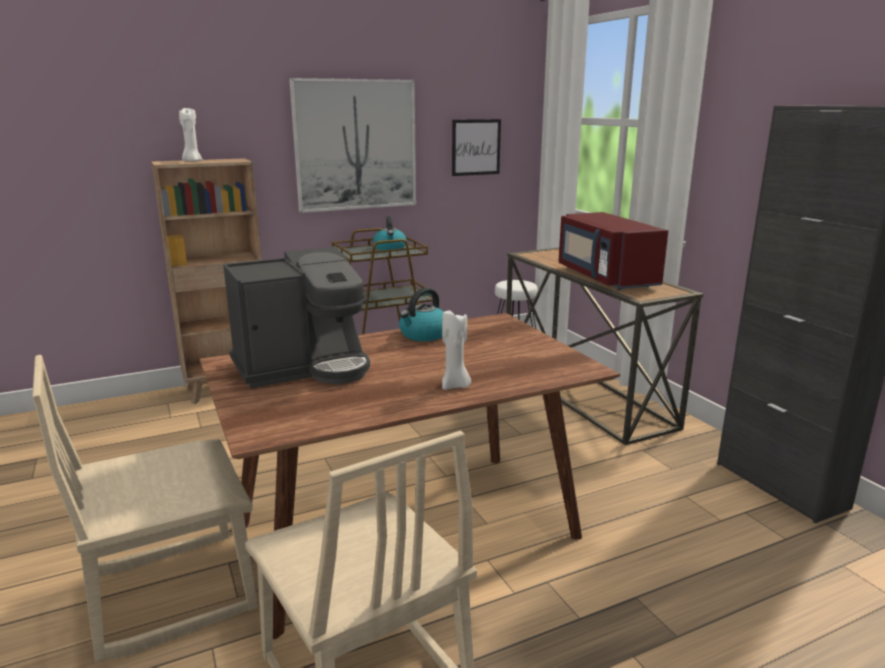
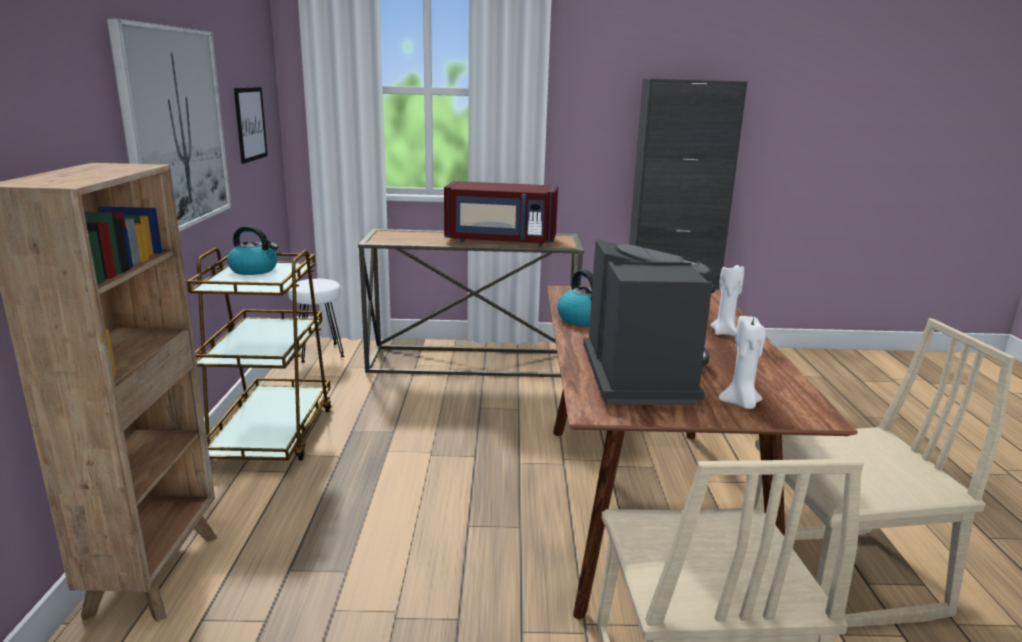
camera: 65 degrees left, 0 degrees up
(192, 161) = (76, 175): white candle -> white candle (741, 404)

